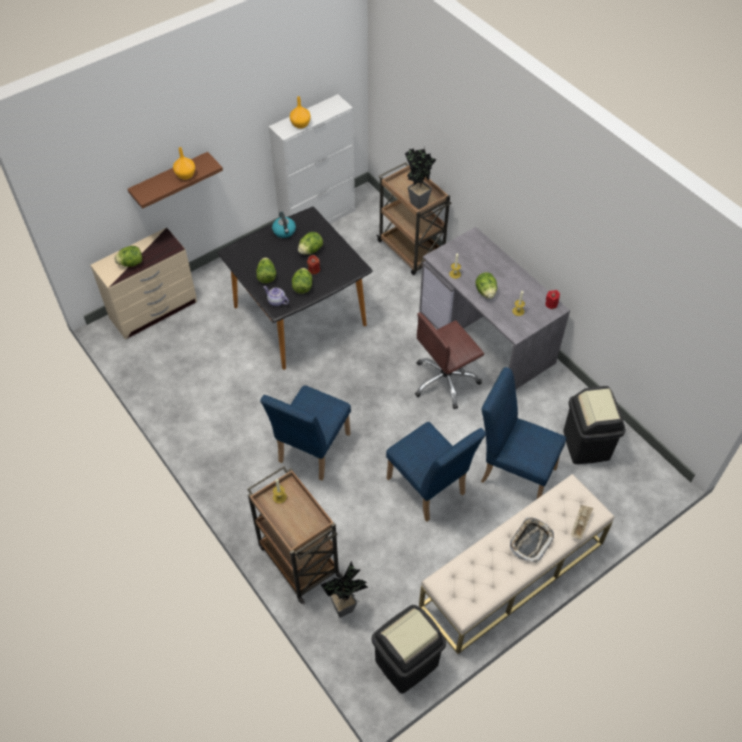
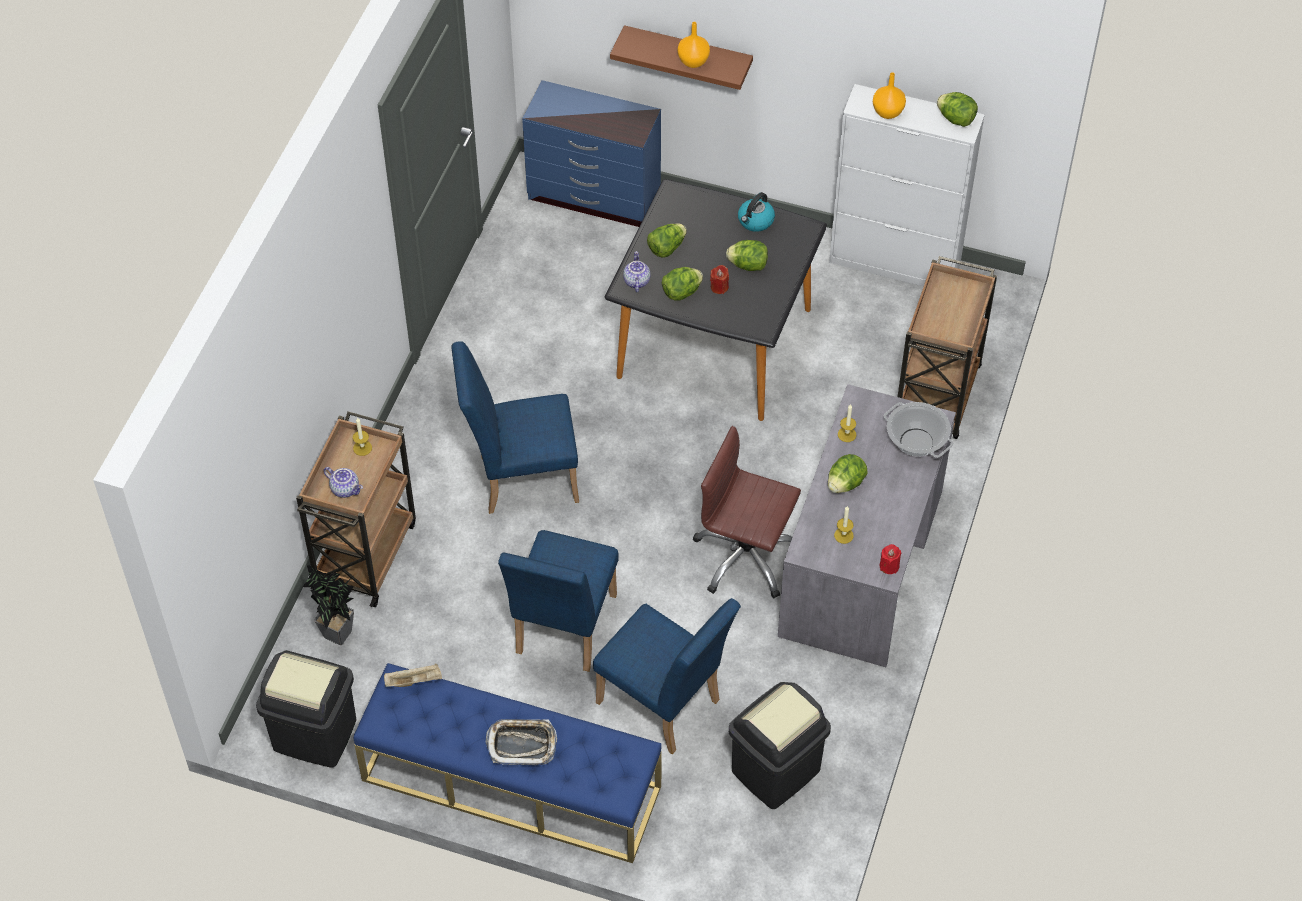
camera: 55 degrees right, 0 degrees up
(131, 263) = (576, 114): lettuce -> lettuce (956, 119)
(154, 310) = (594, 197): beige dresser -> blue dresser
(303, 523) = (345, 489): none -> teapot
(418, 201) = (936, 323): potted plant -> none
(482, 251) = (916, 442): none -> cooking pot
(512, 574) = (510, 783): beige bench -> blue bench
(513, 471) = (665, 707): blue chair -> blue chair turned 135 degrees clockwise
(580, 524) = (587, 785): beige tray -> beige tray (414, 681)

